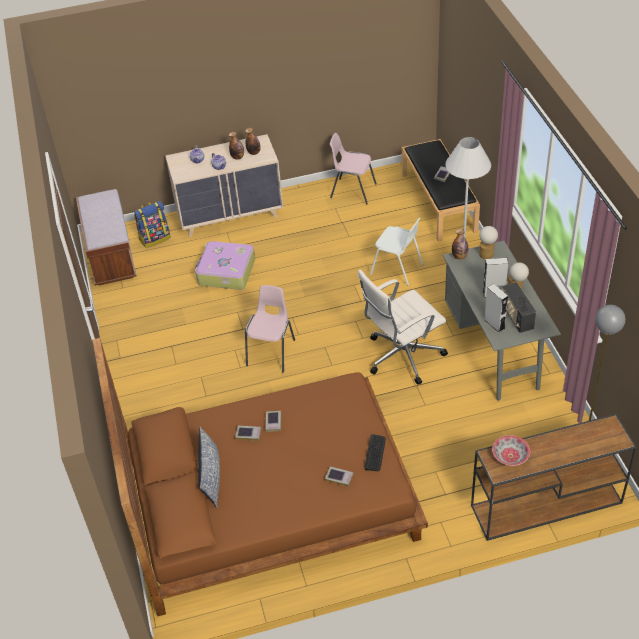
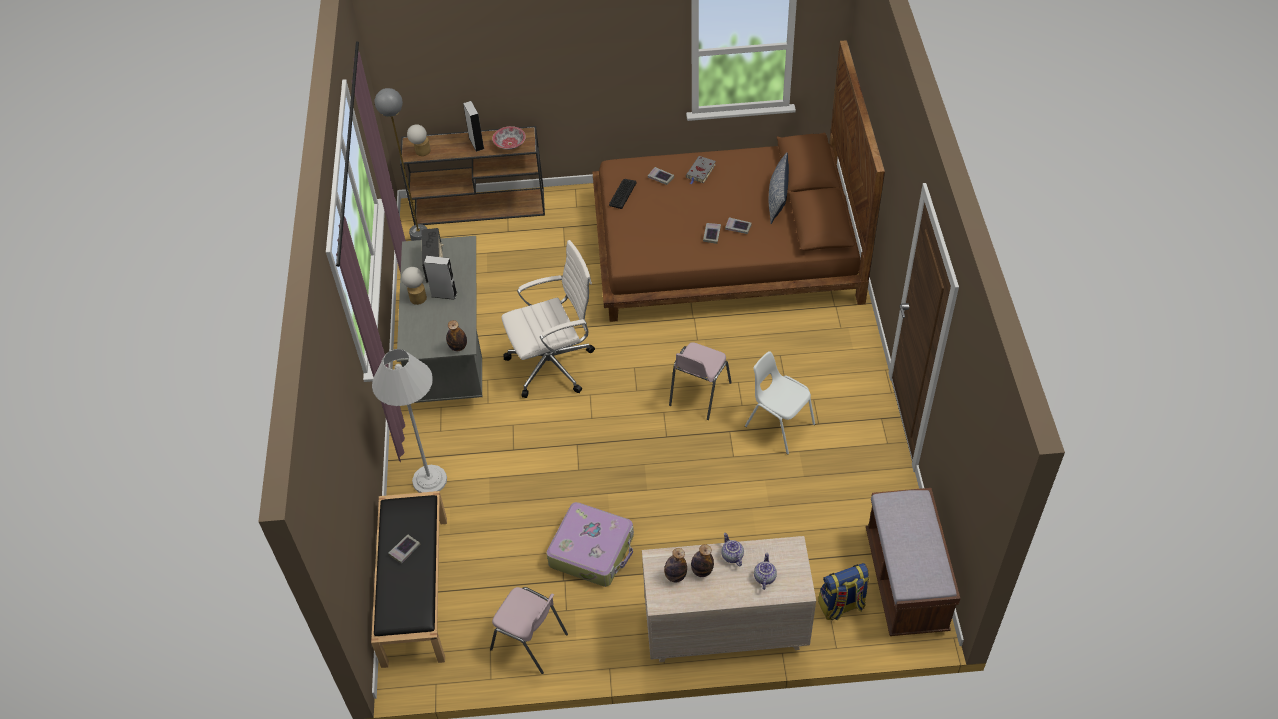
camera: 170 degrees left, 5 degrees up
(226, 272) = (742, 522): suitcase -> suitcase (592, 550)
(297, 493) = (700, 172): none -> grey book
(397, 269) = (516, 482): white chair -> white chair (779, 425)
(487, 253) = (424, 346): table lamp -> table lamp (421, 152)
(494, 324) = (461, 261): grey speaker -> grey speaker (476, 143)

